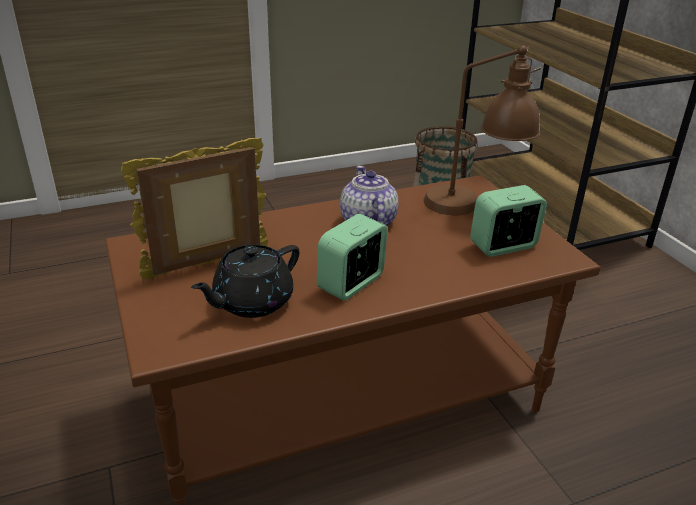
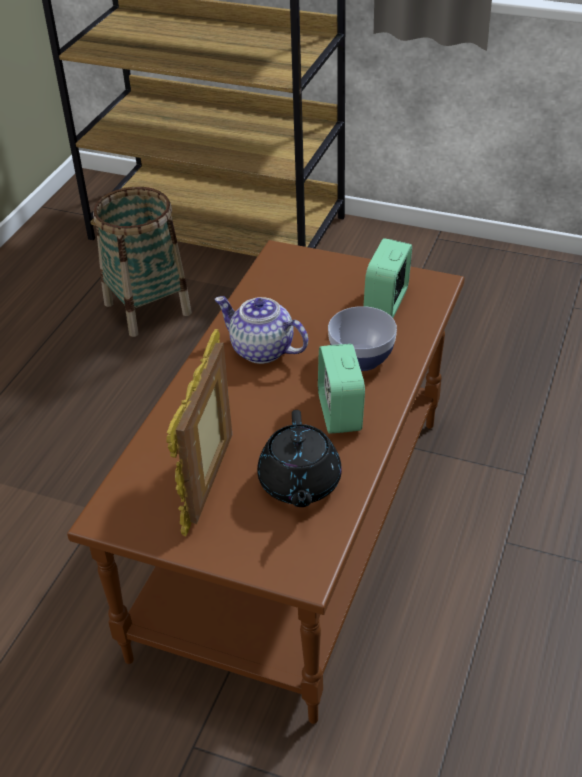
camera: 45 degrees left, 10 degrees up
(424, 265) = (361, 358): none -> bowl
(474, 207) = (314, 278): brown table lamp -> none

